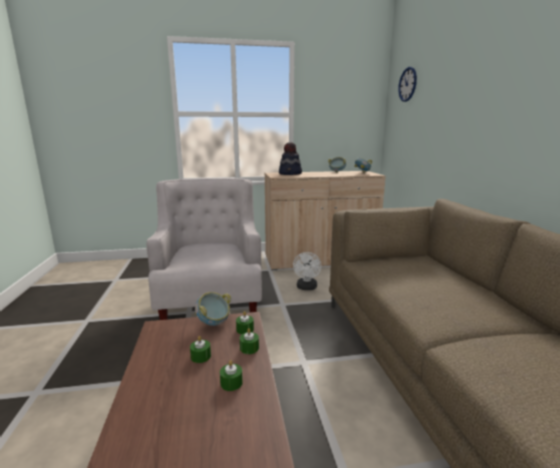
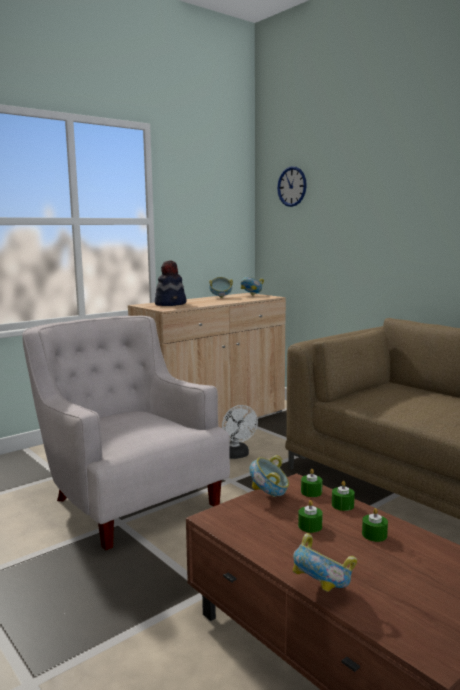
camera: 30 degrees left, 5 degrees down
(123, 413) = (322, 591): none -> bowl

